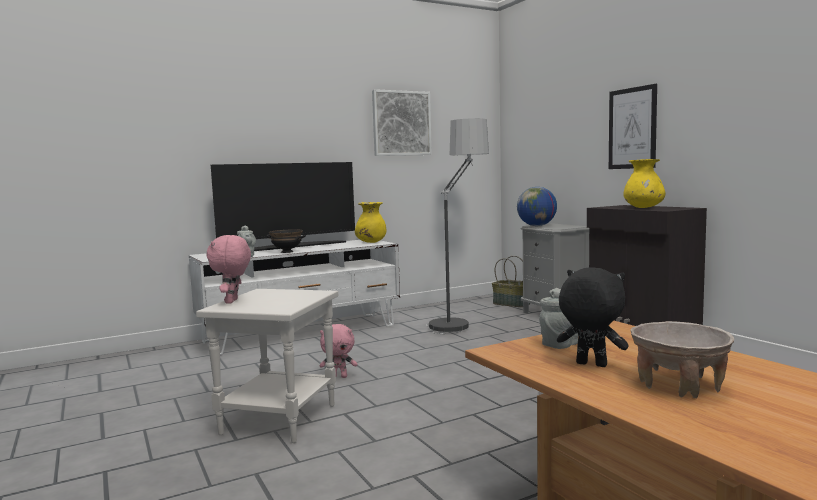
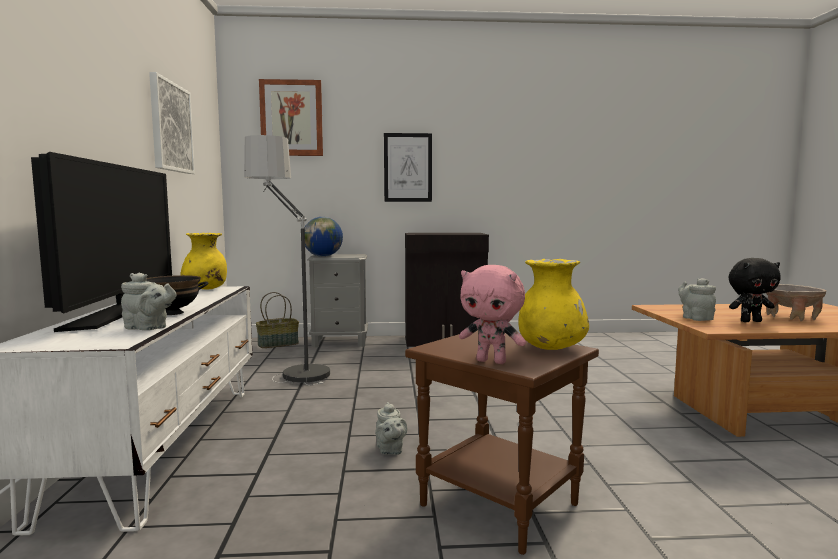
camera: 65 degrees left, 0 degrees up
(280, 420) = (501, 504): white side table -> brown side table
(339, 377) = (390, 450): pink plush toy -> grey teapot
(541, 90) = (291, 118): none -> picture
(590, 365) = (750, 321): black plush toy -> black plush toy turned 150 degrees counterclockwise
(644, 208) = (449, 233): yellow vase -> yellow vase (551, 348)

